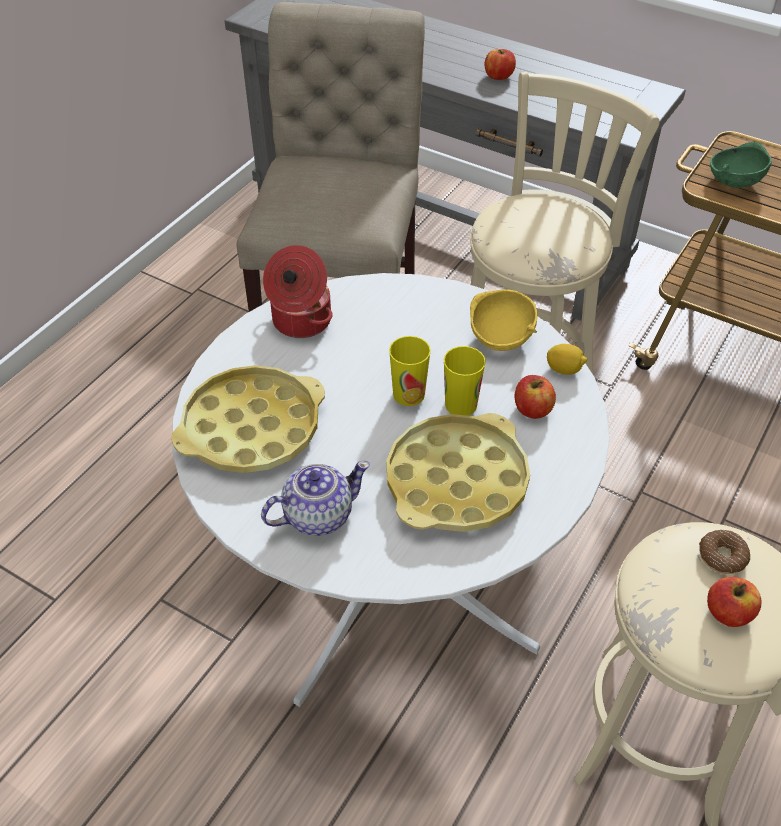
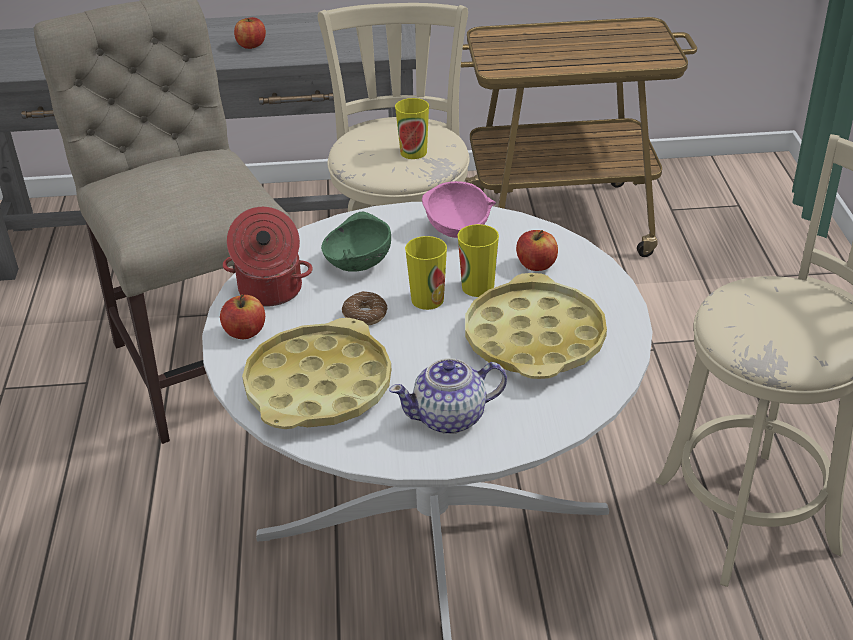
camera: 35 degrees left, 10 degrees down
(317, 515) = (450, 417): teapot -> teapot turned 135 degrees counterclockwise
(501, 339) = (458, 230): yellow bowl -> pink bowl
(547, 241) = (413, 152): none -> cup
(564, 369) = (529, 228): lemon -> none
(722, 556) = (764, 295): donut -> donut (365, 315)
(728, 613) = (805, 326): apple -> apple (245, 332)
(733, 182) = (513, 59): green bowl -> green bowl (357, 264)

